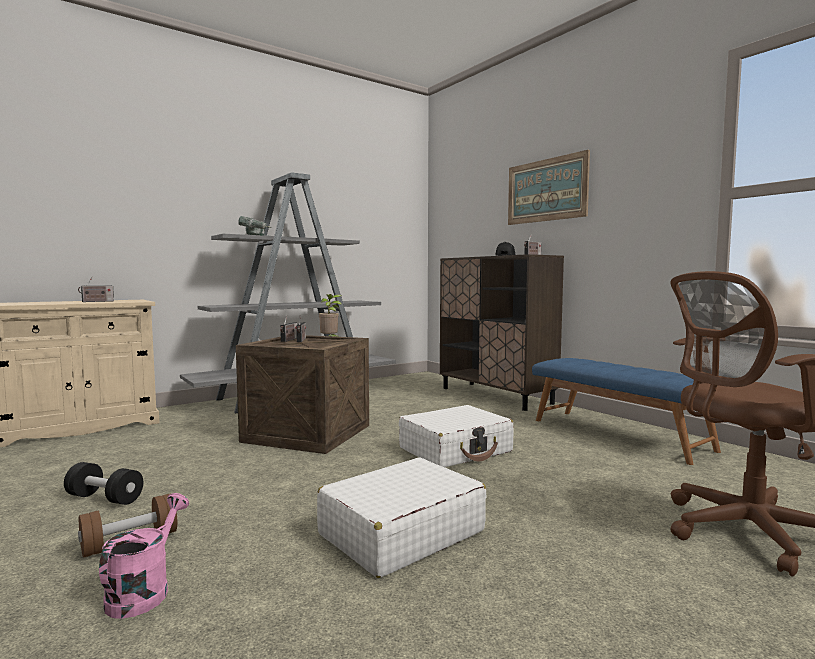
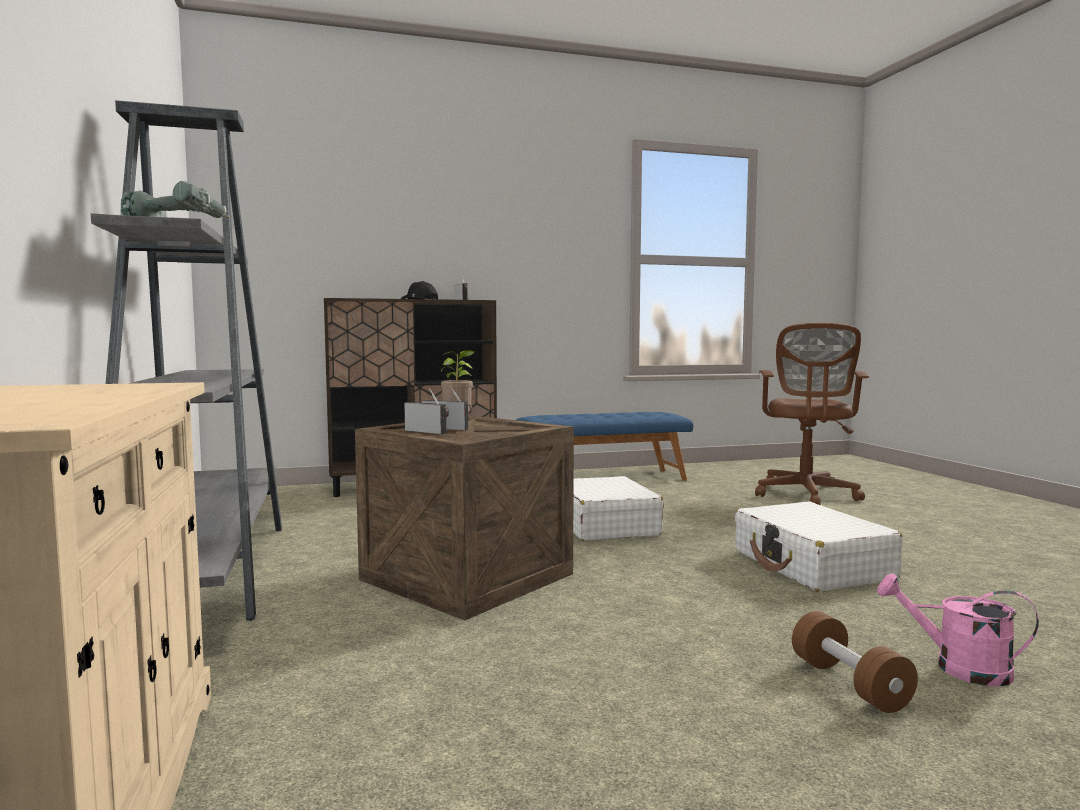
camera: 70 degrees left, 0 degrees up
(96, 301) = (67, 393): radio -> none
(104, 498) = (690, 718): black dumbbell -> none
(546, 190) = (448, 222): picture -> none

